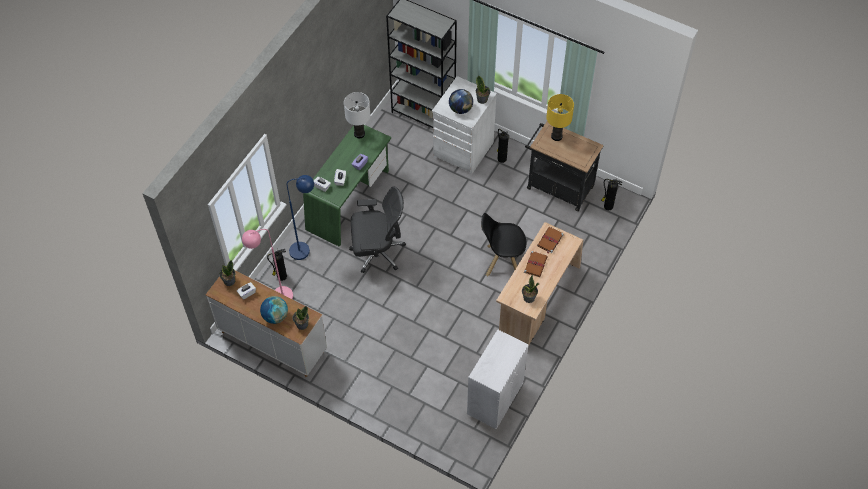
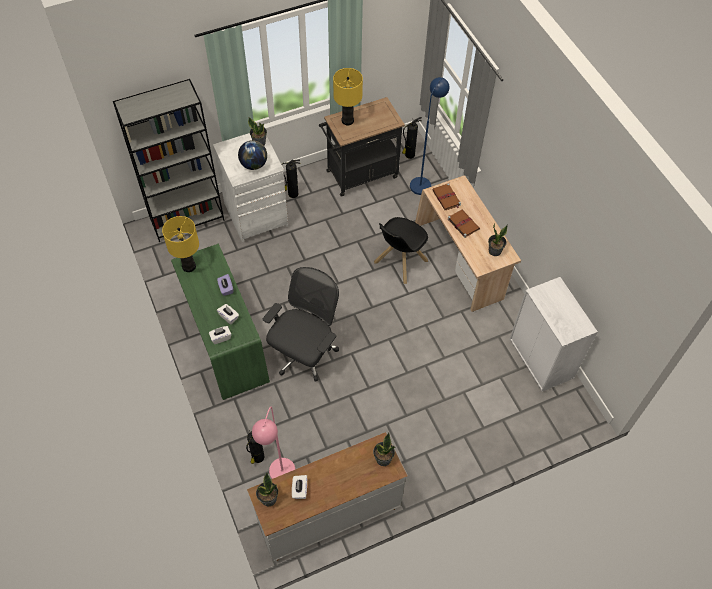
camera: 55 degrees left, 0 degrees up
(275, 316) = (352, 479): globe -> none
(306, 250) = (247, 415): blue floor lamp -> blue floor lamp (423, 182)
(359, 134) = (189, 266): white table lamp -> yellow table lamp

